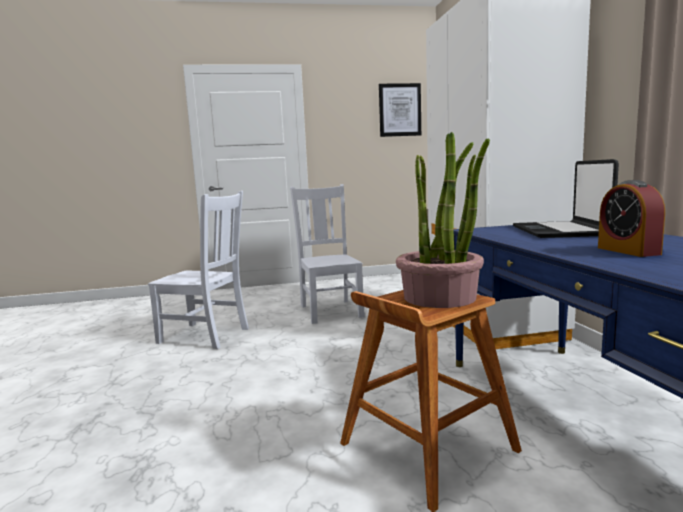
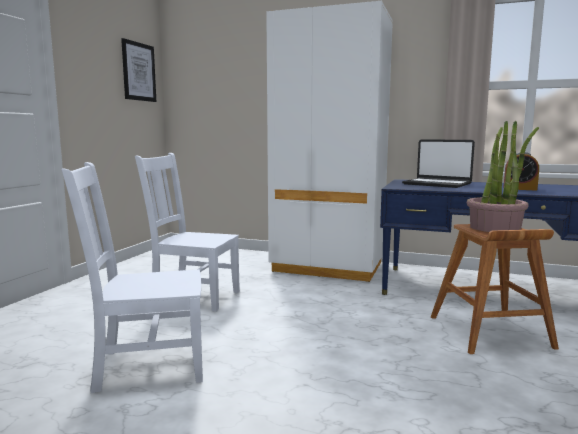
camera: 60 degrees left, 0 degrees up
(206, 336) = (146, 366): white chair -> white chair turned 150 degrees counterclockwise

